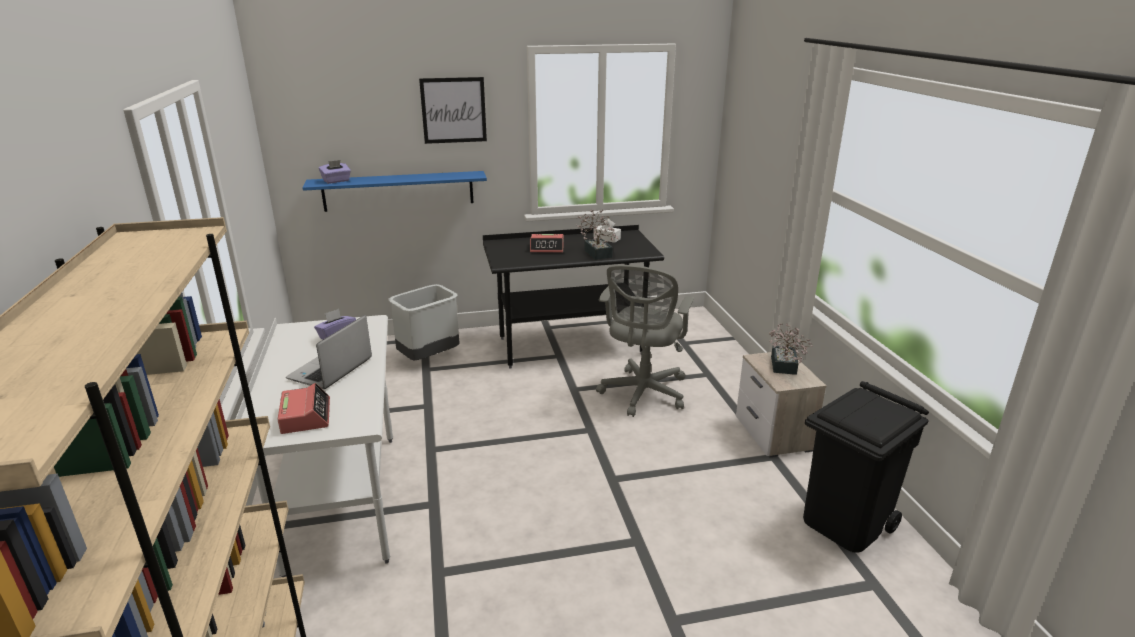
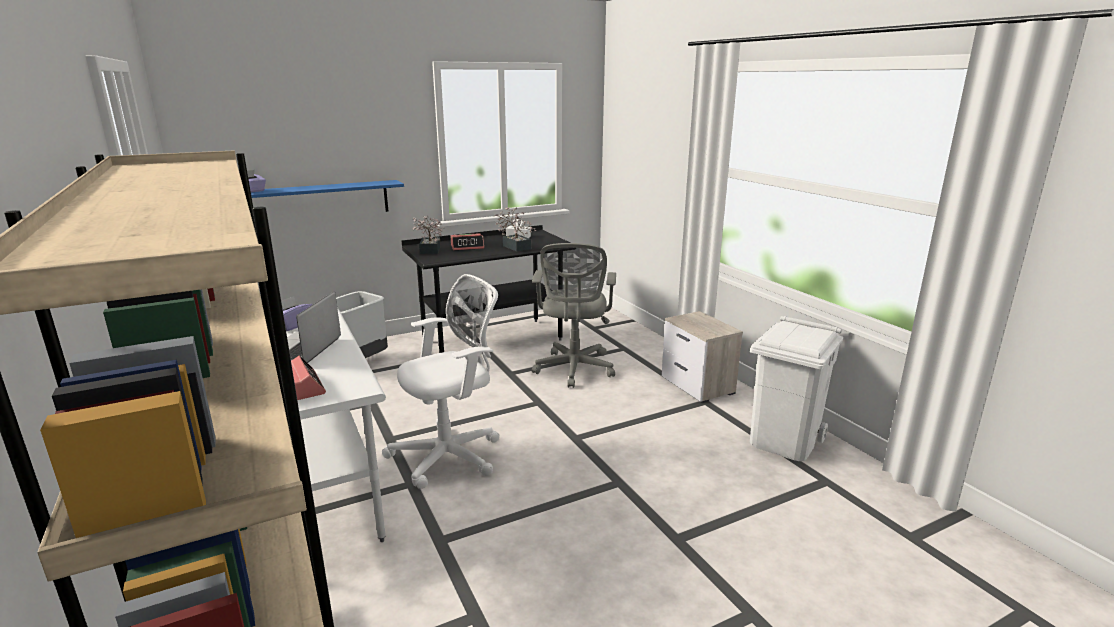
camera: 15 degrees left, 5 degrees down
(453, 110) = (366, 121): picture -> none
(481, 478) = (451, 455): none -> white office chair
(783, 367) = (702, 323): potted plant -> potted plant (429, 251)
(845, 523) = (784, 441): black trash can -> white trash can

